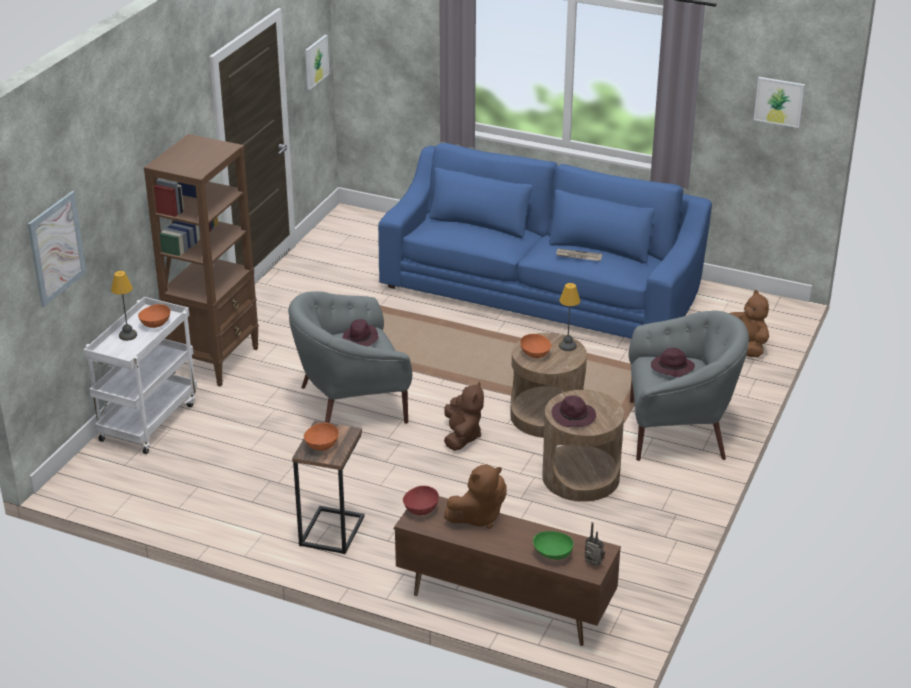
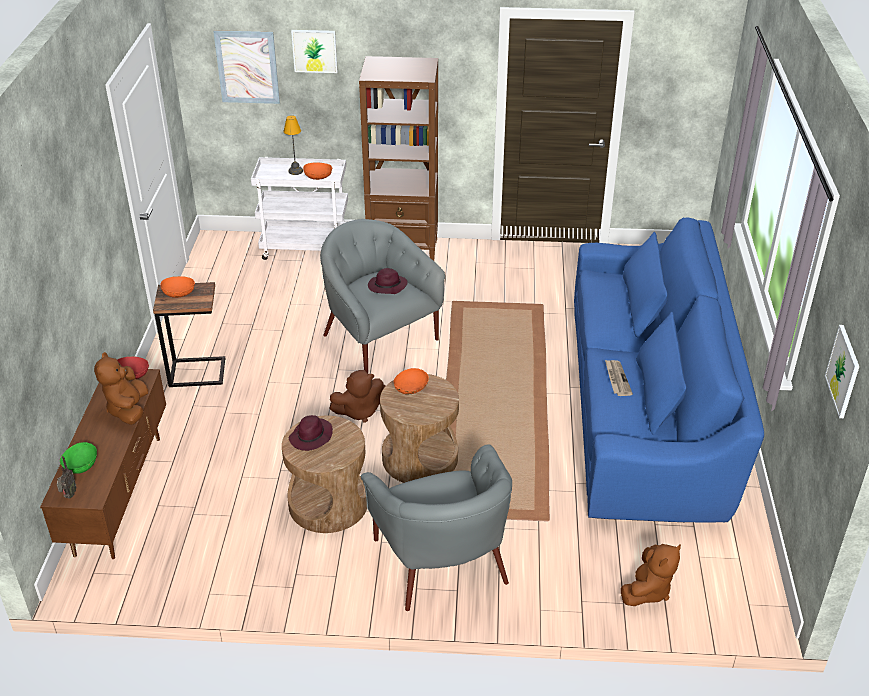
camera: 70 degrees right, 5 degrees up
(316, 61) = (692, 91): picture -> picture (314, 51)
(478, 517) = (128, 410): brown plush toy -> brown plush toy turned 45 degrees clockwise
(567, 346) = (437, 407): table lamp -> none
(671, 368) = (441, 493): purple hat -> none

